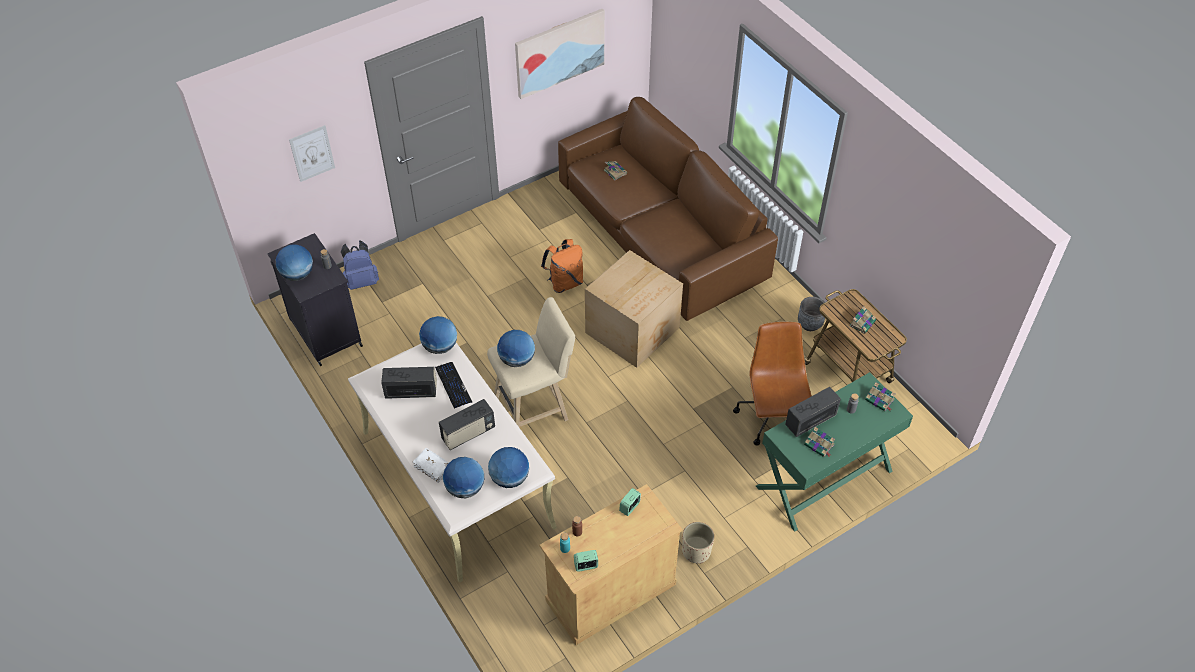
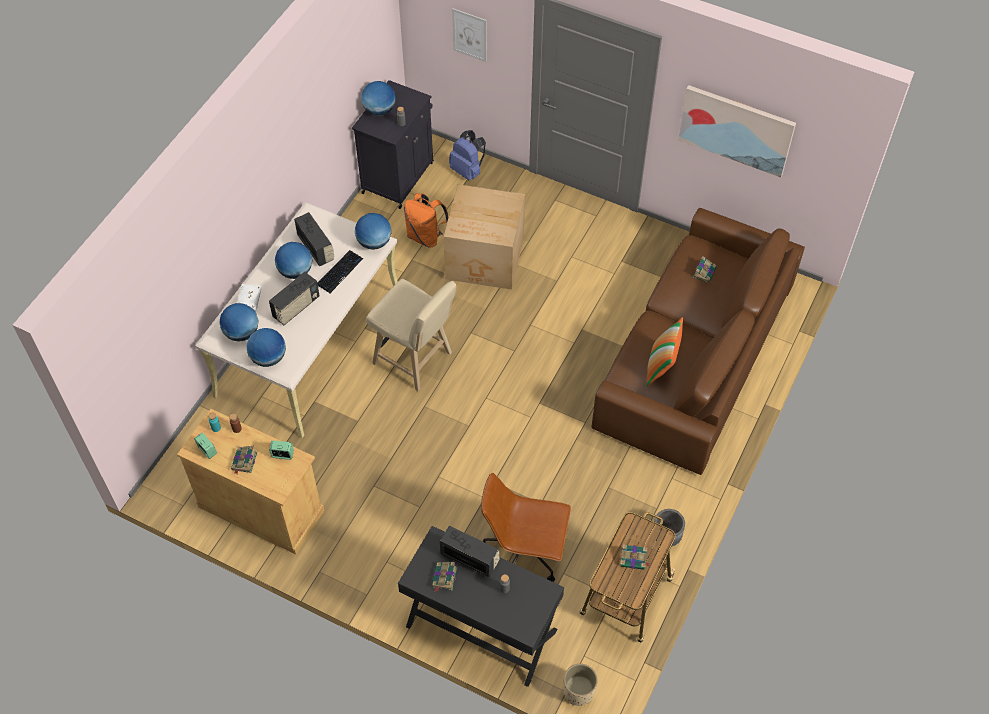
camera: 60 degrees right, 5 degrees up
(468, 434) = (296, 307): radio -> radio turned 75 degrees counterclockwise
(517, 360) = (400, 303): globe -> globe (295, 271)
(565, 282) = (571, 312): orange backpack -> orange backpack (425, 236)
(634, 330) = (553, 392): cardboard box -> cardboard box (486, 259)
(683, 237) = (661, 366): none -> pillow
(696, 551) = (338, 555): beige planter -> beige planter (578, 691)
(773, 419) = (524, 554): brown office chair -> brown office chair turned 135 degrees counterclockwise
(824, 479) = (481, 629): green desk -> black desk
(880, 400) = (532, 610): book -> book (244, 462)

